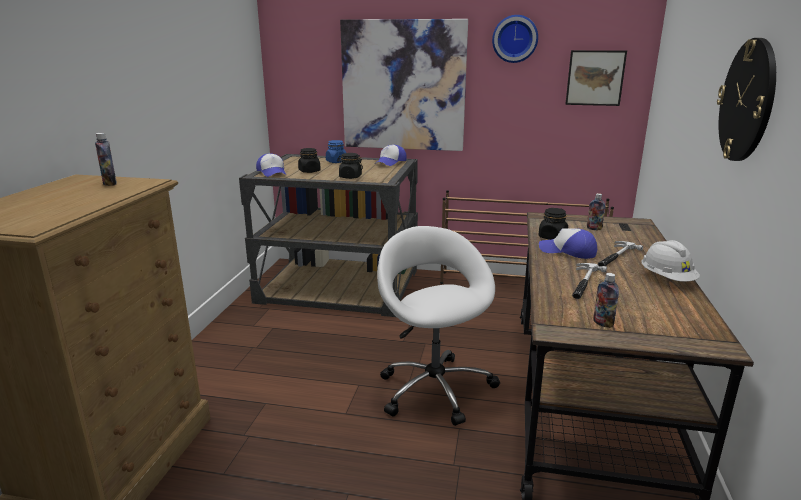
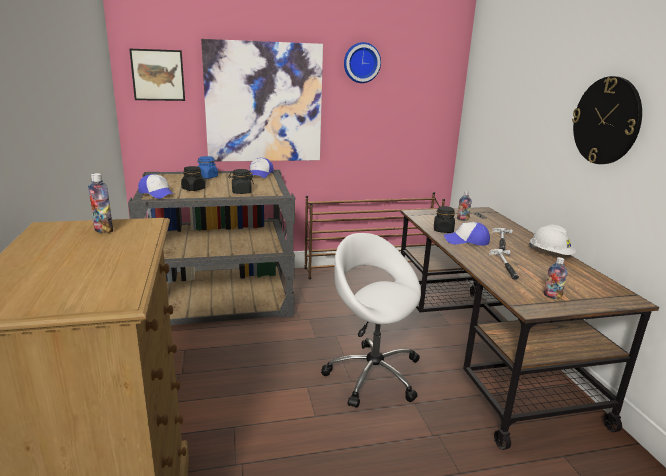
camera: 25 degrees left, 0 degrees up
(595, 78) = (423, 96): picture -> picture (158, 75)

